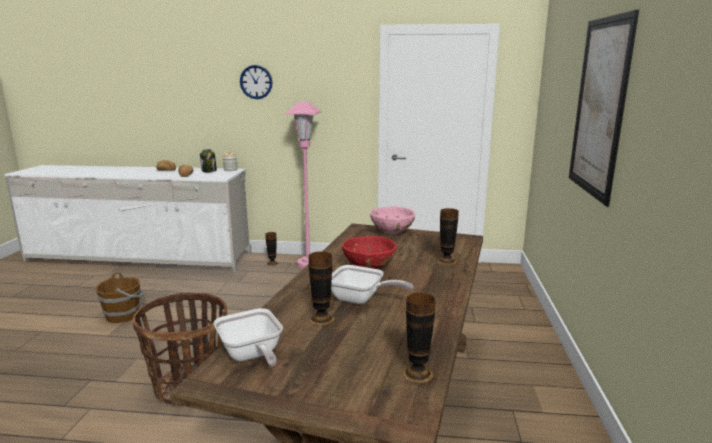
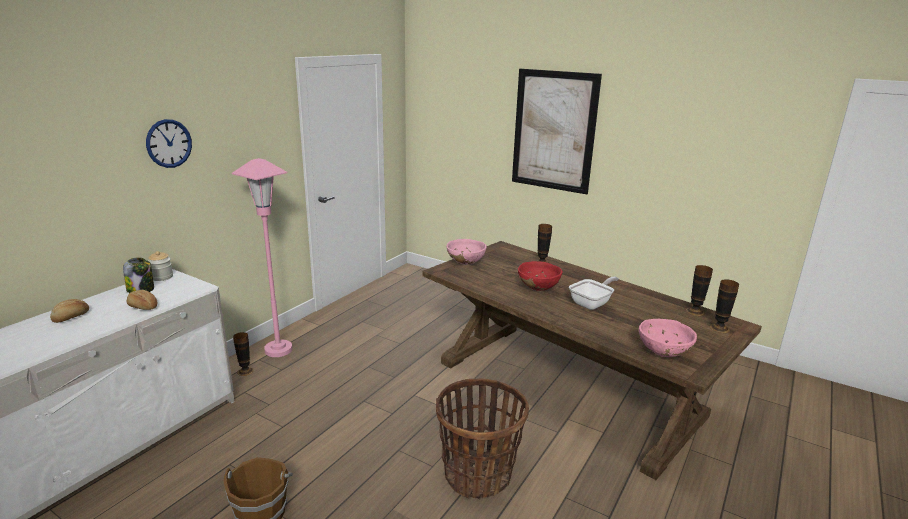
camera: 65 degrees left, 5 degrees up
(251, 356) = (663, 353): frying pan -> pink bowl
(321, 319) = (617, 322): vase -> vase (719, 328)

